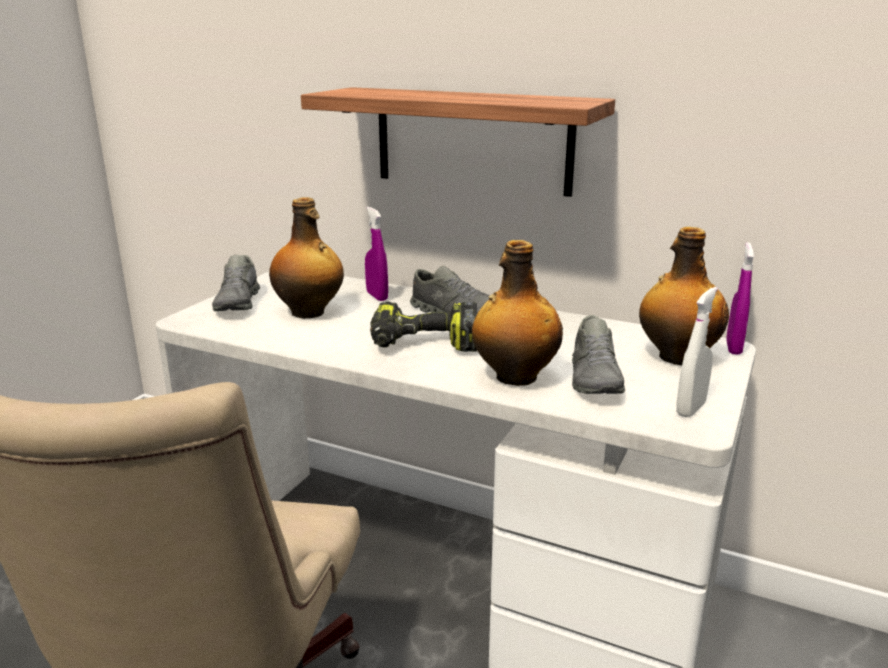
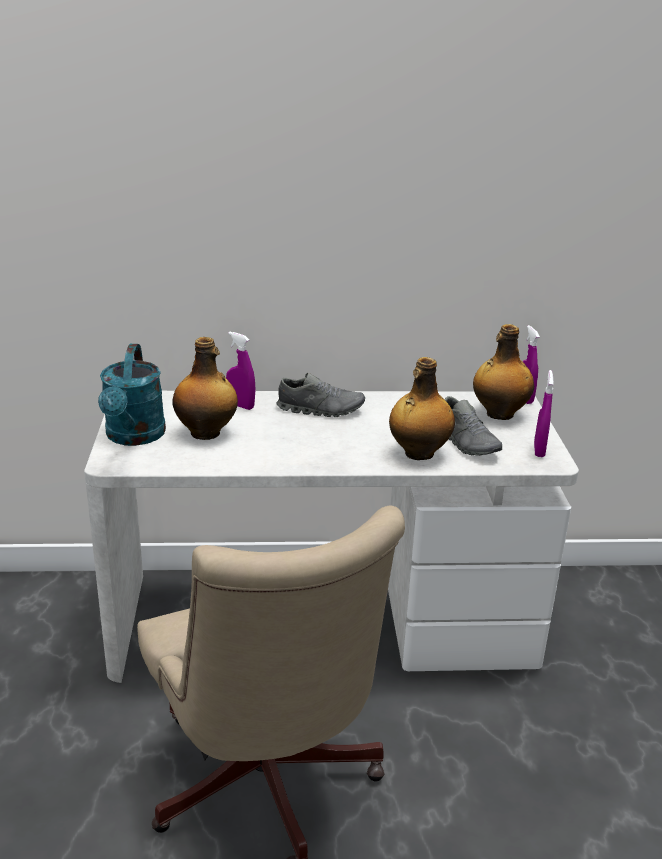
camera: 30 degrees left, 5 degrees up
(239, 303) = (134, 437): grey shoe -> turquoise watering can
(423, 344) = (329, 442): power drill -> none
(472, 140) = (308, 265): shelf -> none
(690, 409) = (539, 450): white spray bottle -> purple spray bottle

